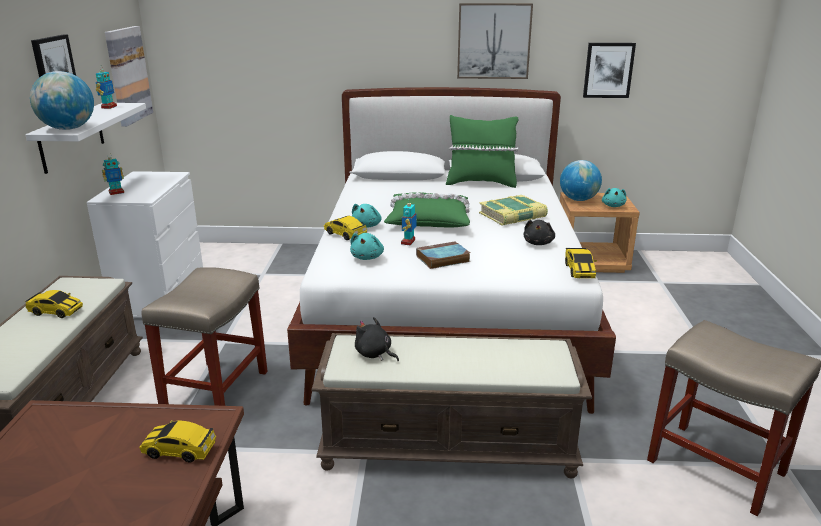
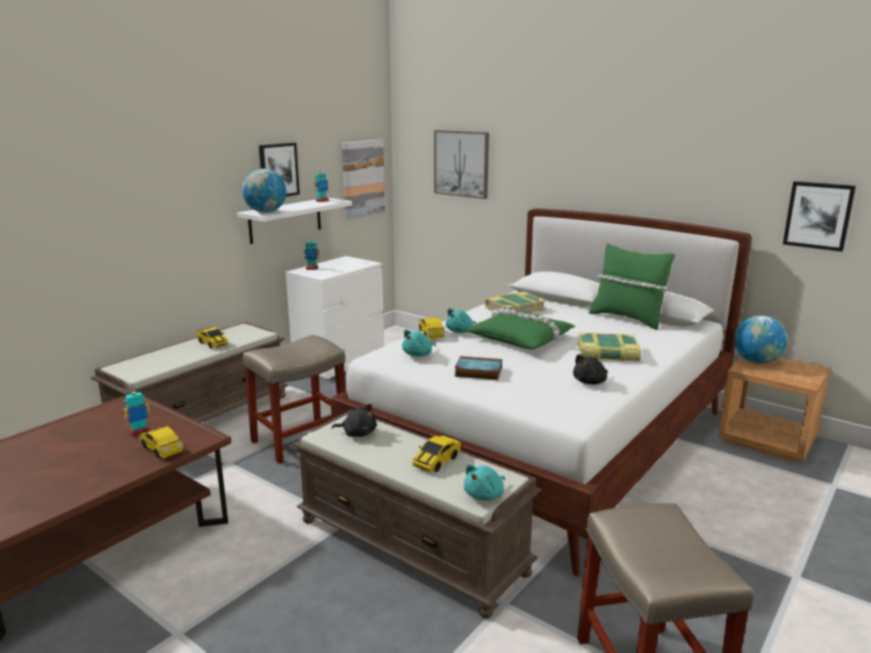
camera: 35 degrees right, 5 degrees down
(375, 354) = (358, 433): black plush toy -> black plush toy turned 120 degrees clockwise
(379, 194) = (514, 309): none -> book
(408, 242) = (469, 351): toy robot -> toy robot (139, 432)
(493, 41) = (683, 172): picture -> picture (461, 163)
(579, 270) = (588, 415): toy car -> toy car (437, 461)
(613, 206) = (791, 377): turquoise plush toy -> turquoise plush toy (485, 495)

